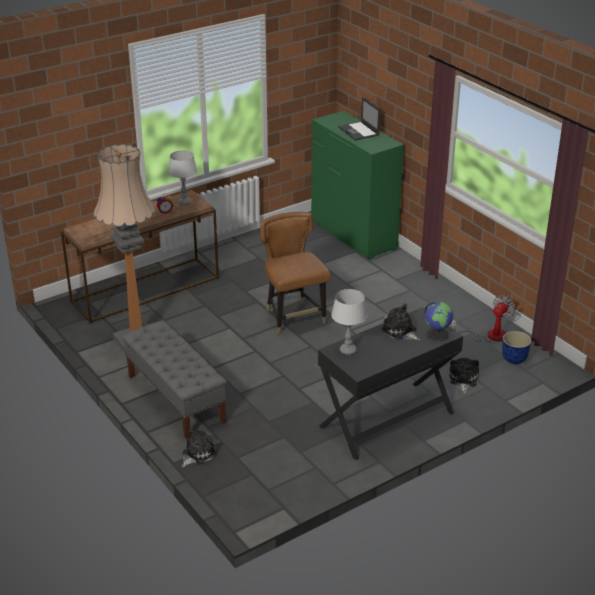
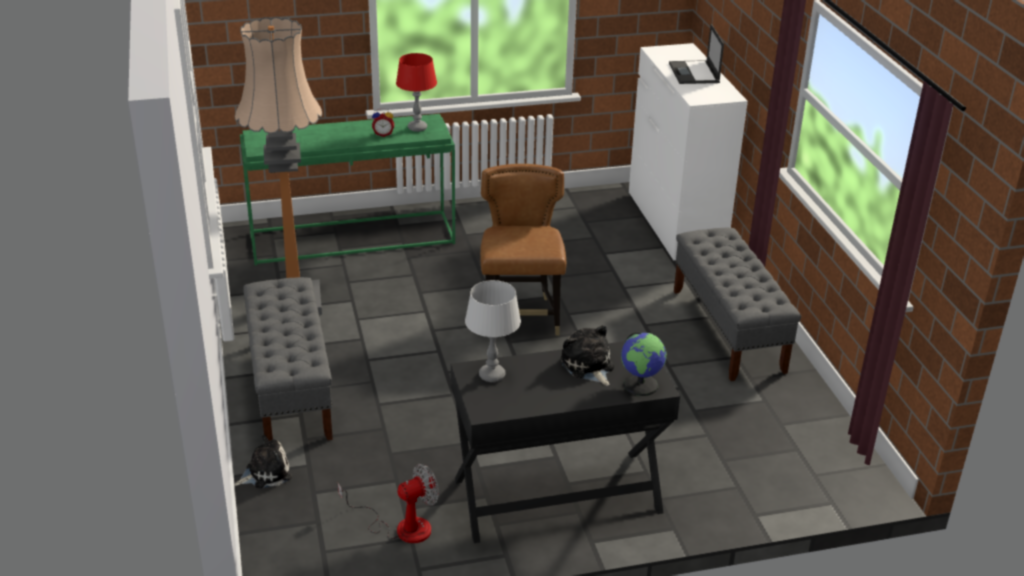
camera: 20 degrees right, 0 degrees up
(146, 289) = (353, 237): brown console table -> green console table
(184, 203) = (417, 128): grey table lamp -> red table lamp
(353, 234) = (675, 224): green dresser -> white dresser
(426, 296) = (728, 330): none -> grey bench
(463, 380) = (707, 466): plush toy -> none
(489, 335) = (789, 410): fan -> fan (401, 527)
(514, 359) = (807, 456): planter -> none

